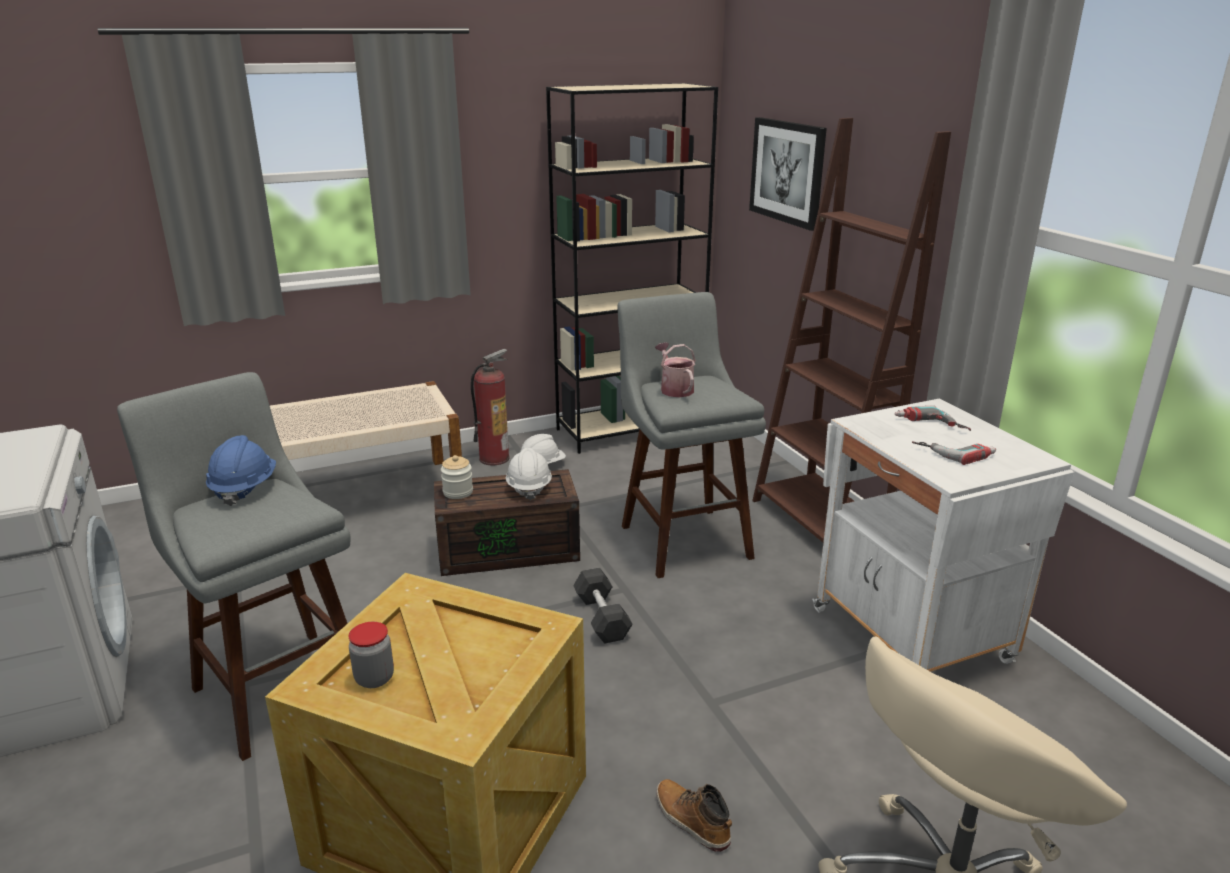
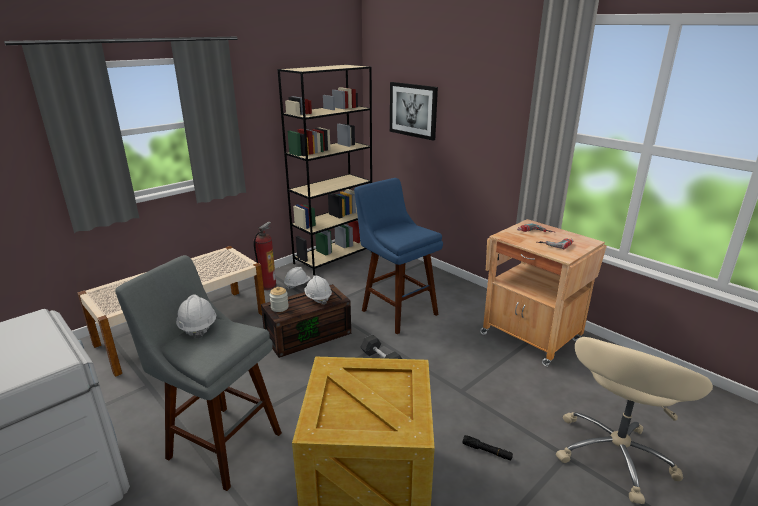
camera: 20 degrees left, 0 degrees up
(244, 488) = (197, 327): blue hard hat -> white hard hat
(374, 678) = (343, 417): jar -> none
(675, 389) = (394, 231): watering can -> none
(682, 537) = (396, 310): grey stool -> blue stool
(691, 821) = (487, 451): boot -> black flashlight
(818, 521) = (457, 290): brown bookcase -> none
(912, 639) = (531, 338): white cart -> brown cart

